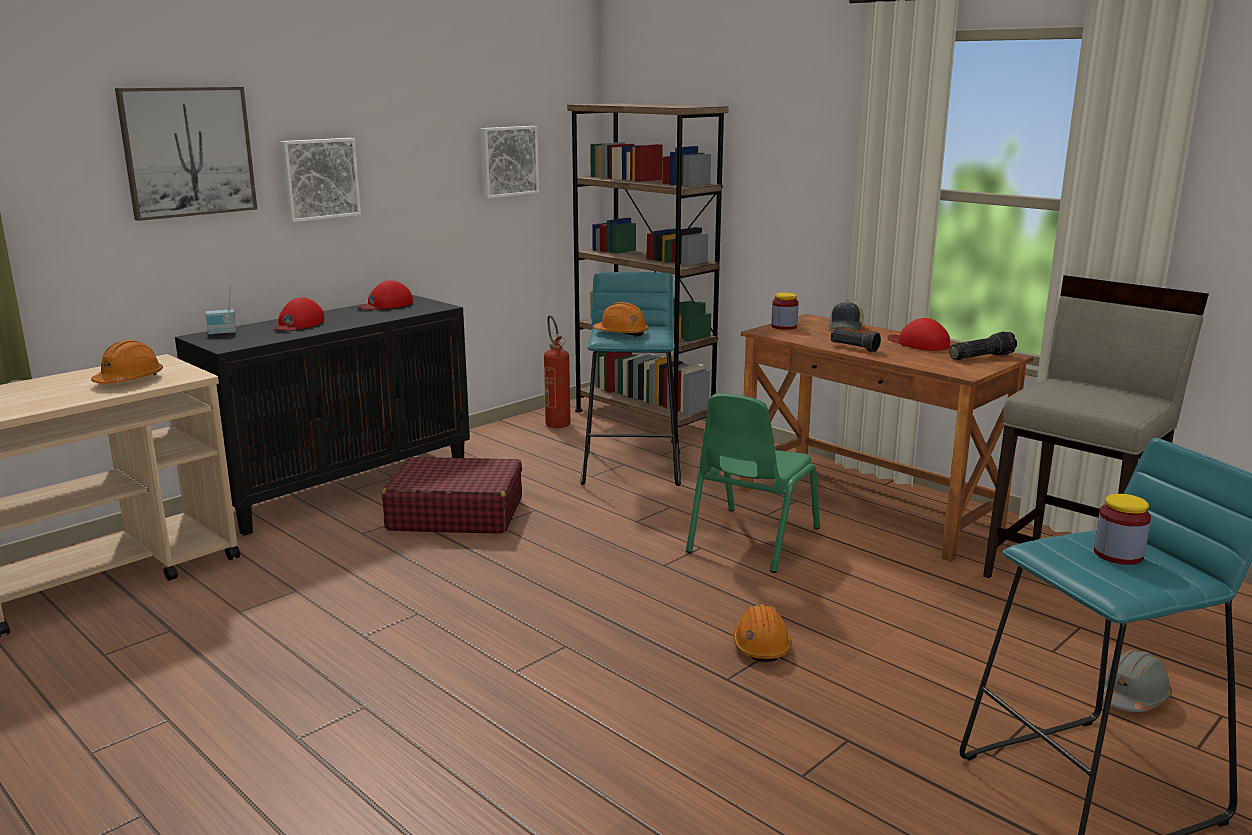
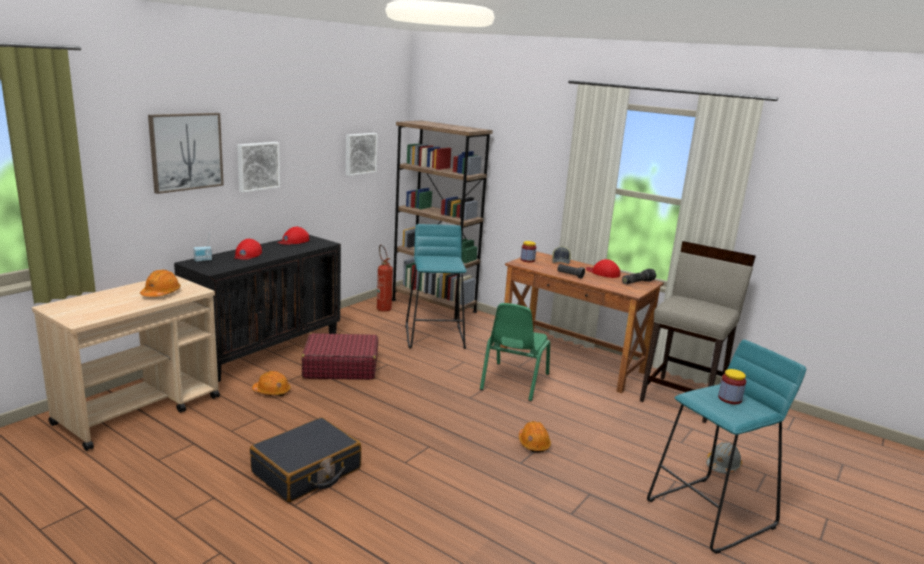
camera: 10 degrees left, 0 degrees up
(339, 681) = (307, 471): none -> black suitcase
(621, 333) = (434, 261): orange hard hat -> orange hard hat (272, 391)

